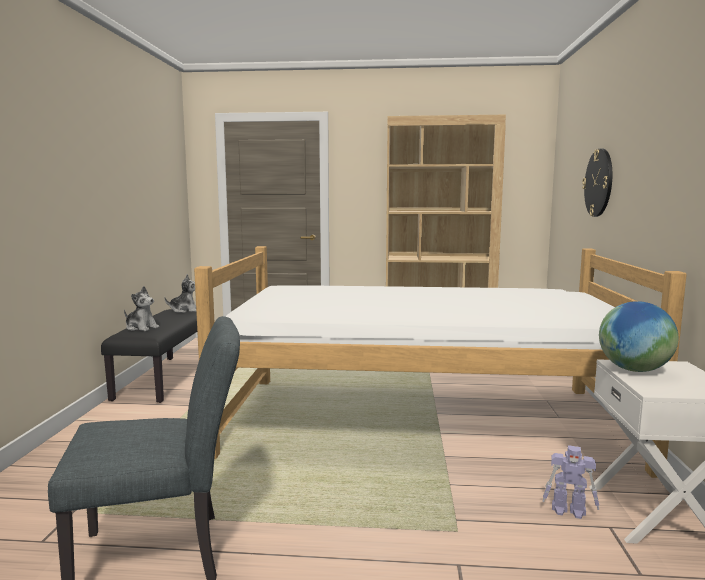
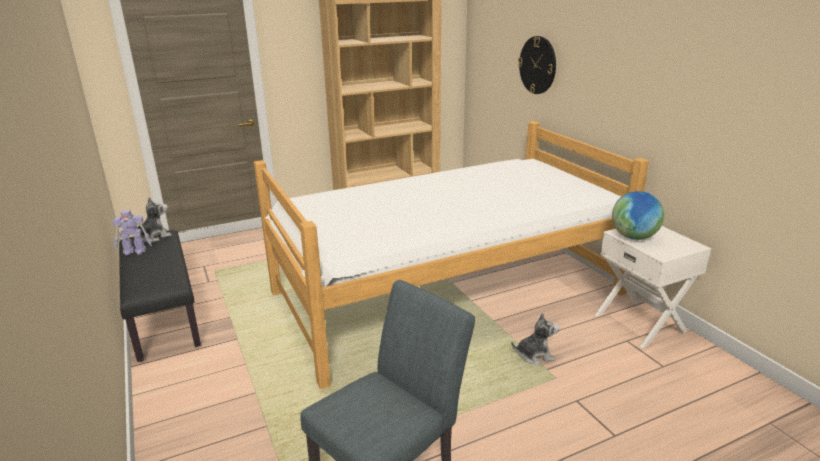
camera: 30 degrees left, 15 degrees up
(141, 328) = (147, 276): plush toy -> plush toy (534, 355)
(569, 511) = (599, 337): toy robot -> toy robot (135, 251)

